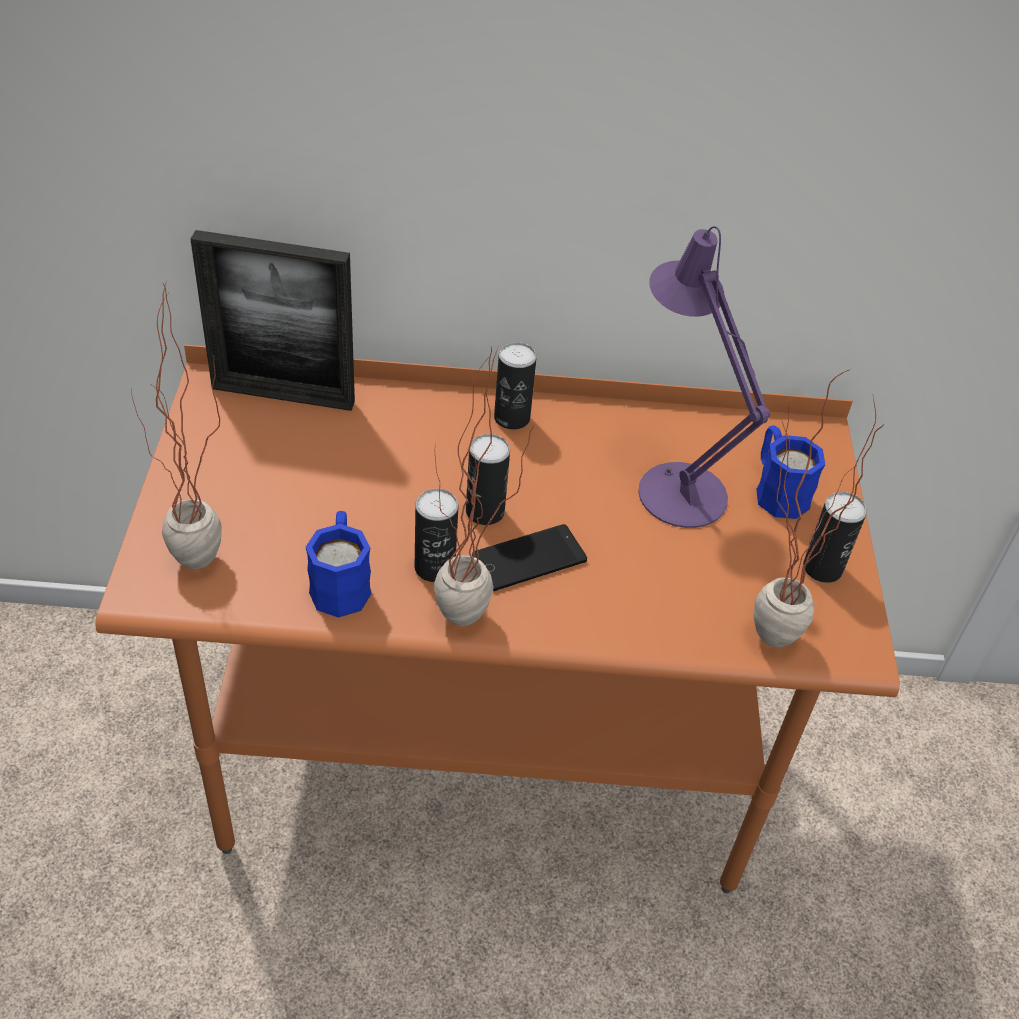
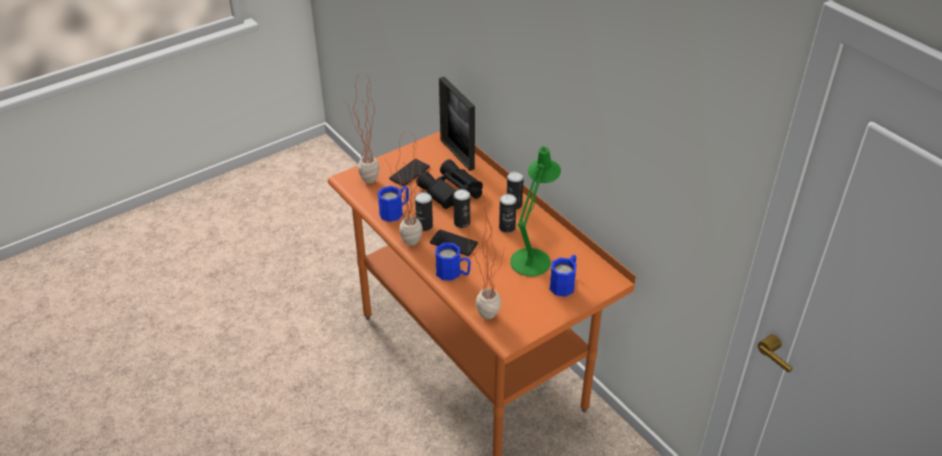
camera: 55 degrees right, 5 degrees down
(251, 489) = (409, 173): none -> phone
(382, 472) = (451, 193): none -> black binoculars
(613, 612) = (453, 273): none -> blue mug
(675, 485) = (532, 258): purple table lamp -> green table lamp
(822, 568) = (538, 313): can -> can (507, 227)

